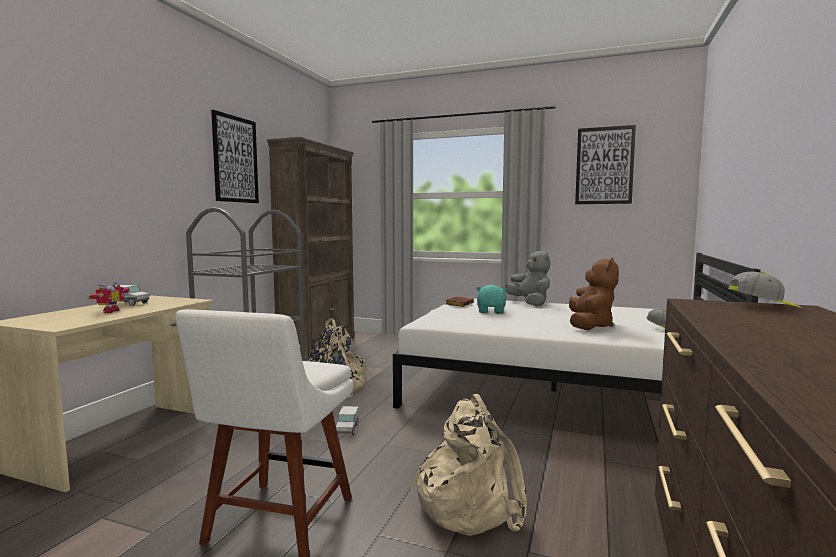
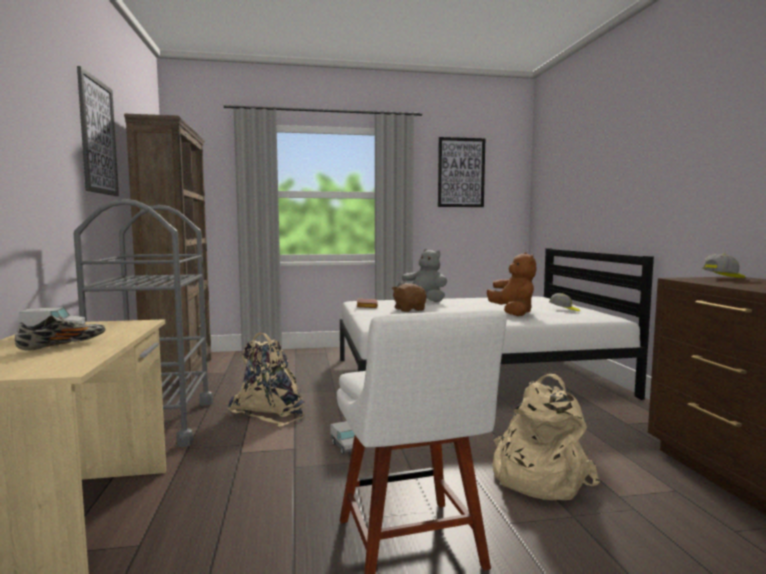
camera: 30 degrees left, 0 degrees up
(108, 311) = (63, 345): toy robot -> shoe
(491, 311) = (409, 309): turquoise plush toy -> brown plush toy

